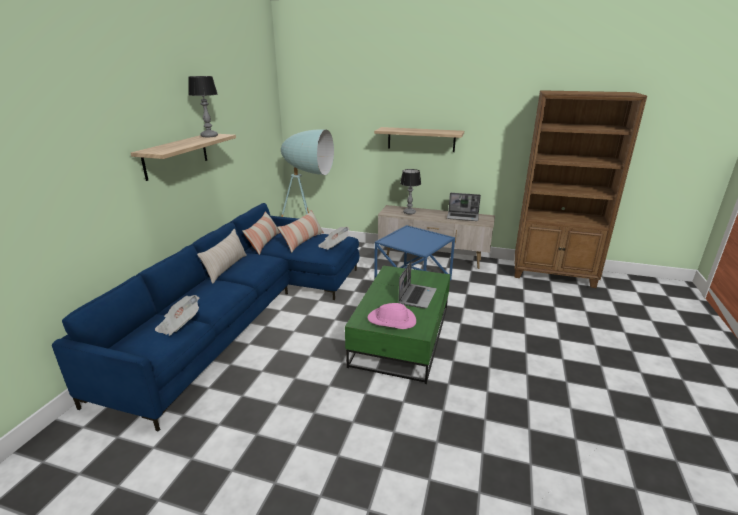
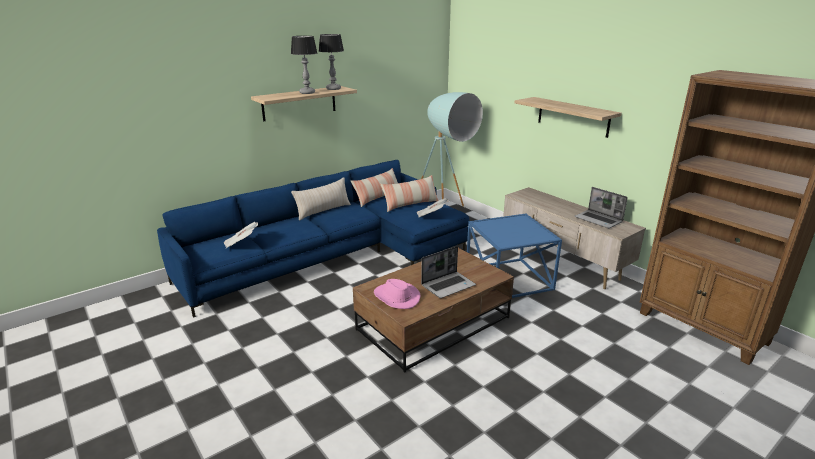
camera: 35 degrees right, 0 degrees up
(401, 335) = (434, 323): green coffee table -> brown coffee table
(409, 212) = (542, 201): table lamp -> table lamp (307, 93)

